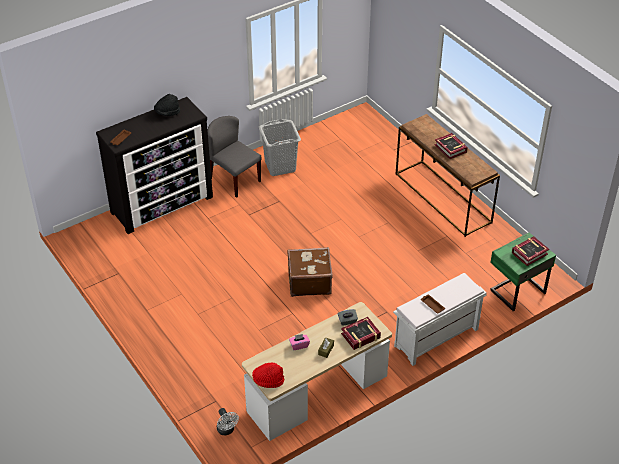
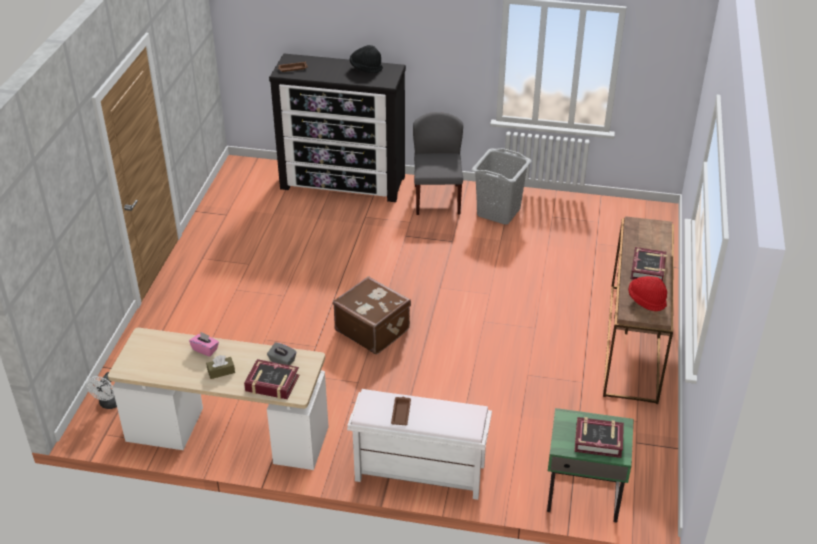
camera: 45 degrees right, 5 degrees down
(268, 380) = (131, 359): red hat -> red hat (646, 300)

